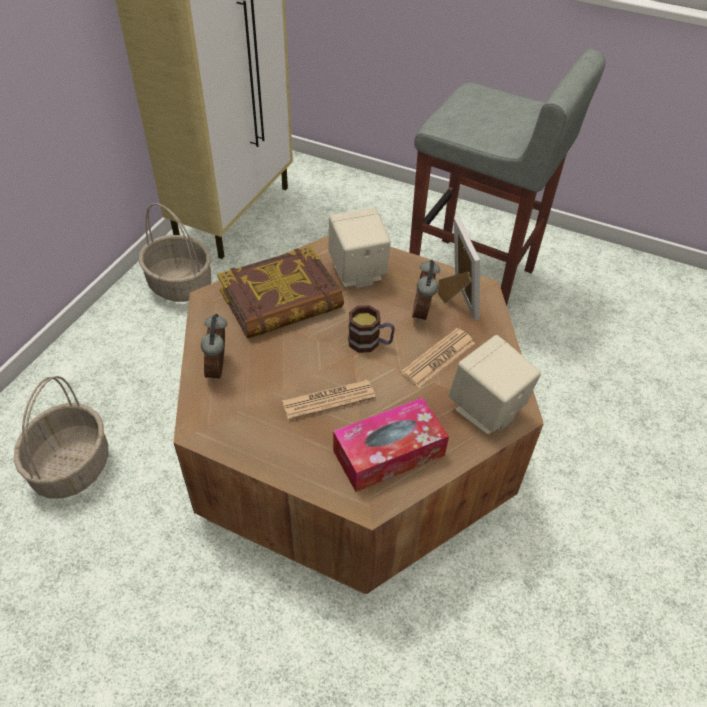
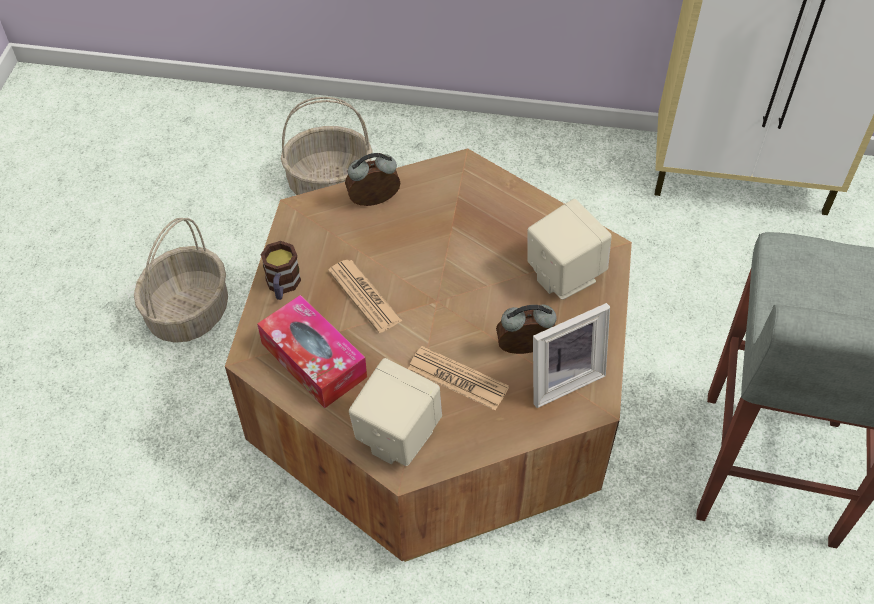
camera: 75 degrees right, 5 degrees up
(179, 285) = (592, 173): basket -> basket (188, 312)
(281, 300) = (488, 221): book -> none
(370, 343) = (456, 312): mug -> mug (282, 286)

